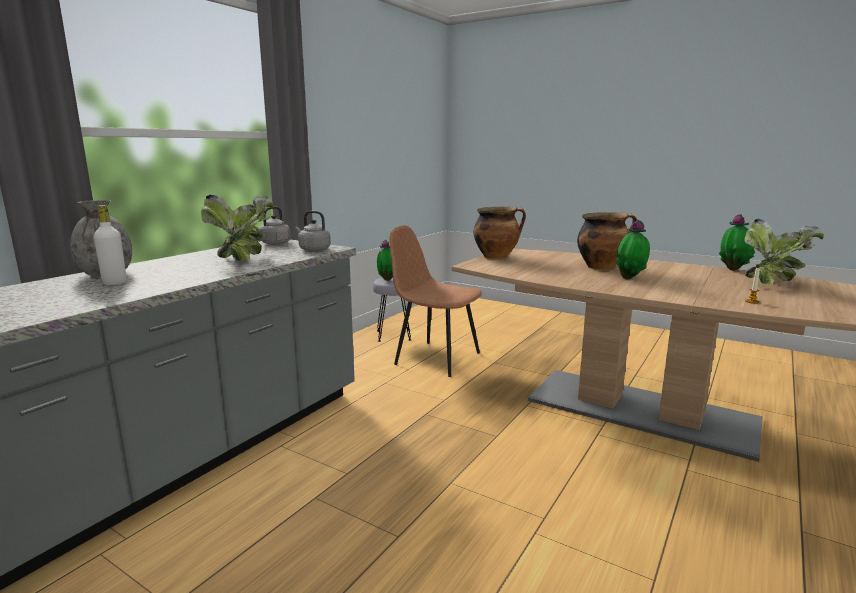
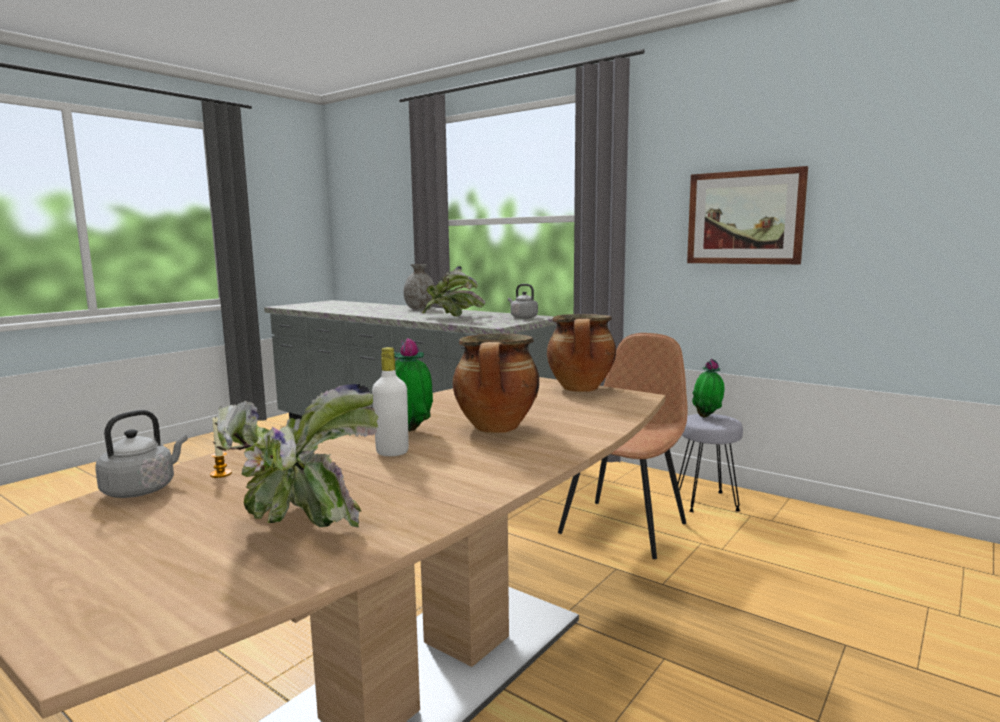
camera: 95 degrees right, 5 degrees down
(114, 282) = (396, 311): white bottle -> white bottle (392, 452)
(313, 249) = (489, 323): grey kettle -> grey kettle (142, 489)
(358, 141) = (744, 217): none -> picture
(733, 269) = (439, 525): potted plant -> none

